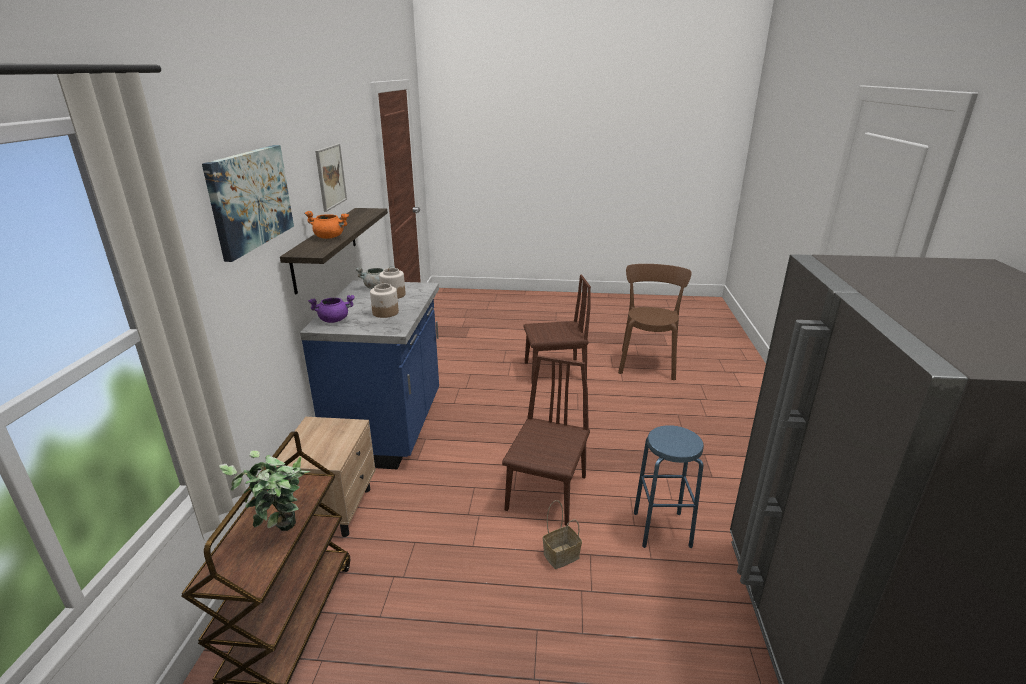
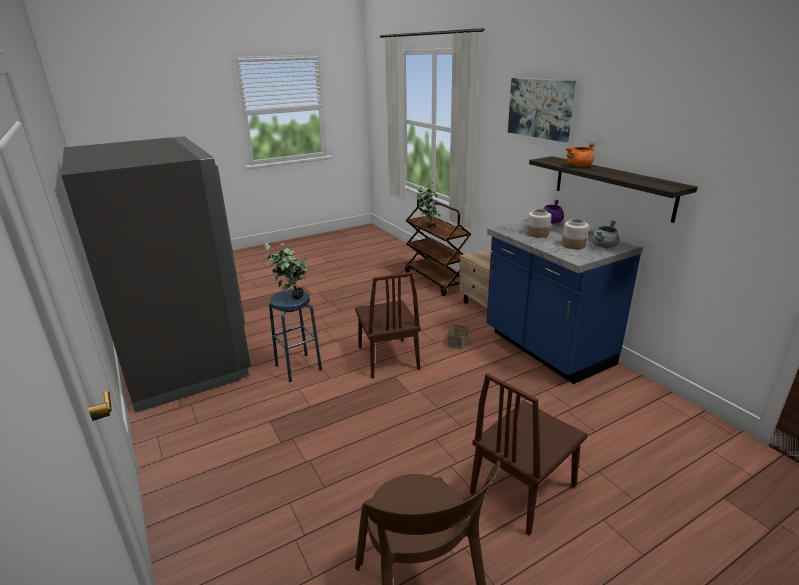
camera: 145 degrees right, 0 degrees up
(330, 176) = (654, 131): picture -> none
(561, 555) = (350, 334): basket -> basket (457, 343)
(674, 434) = (291, 299): none -> potted plant

